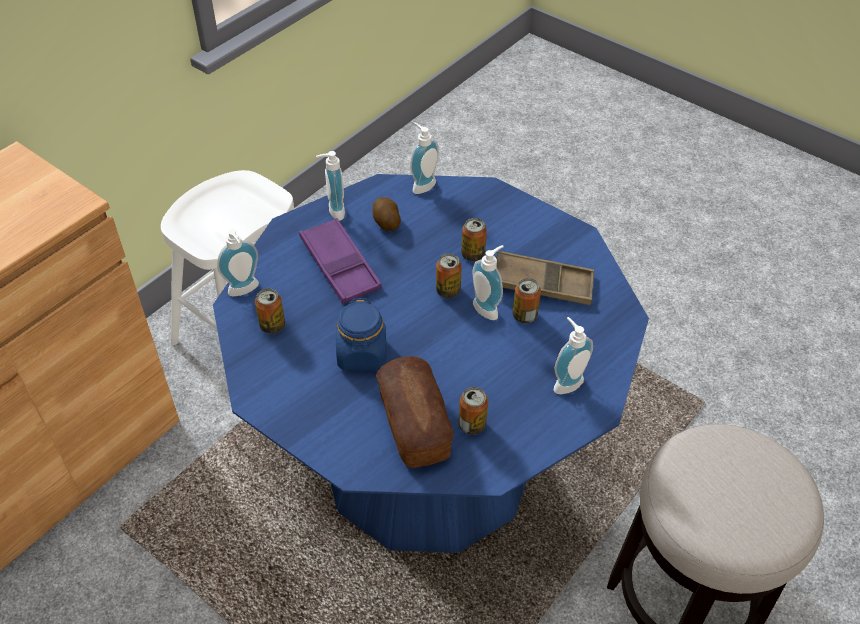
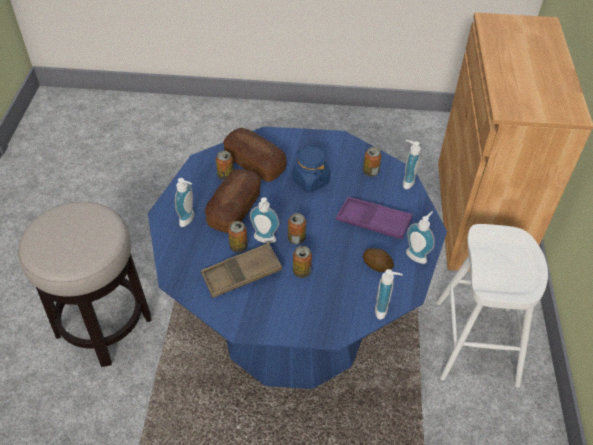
camera: 145 degrees right, 0 degrees up
(495, 366) = (234, 209): none -> bread

